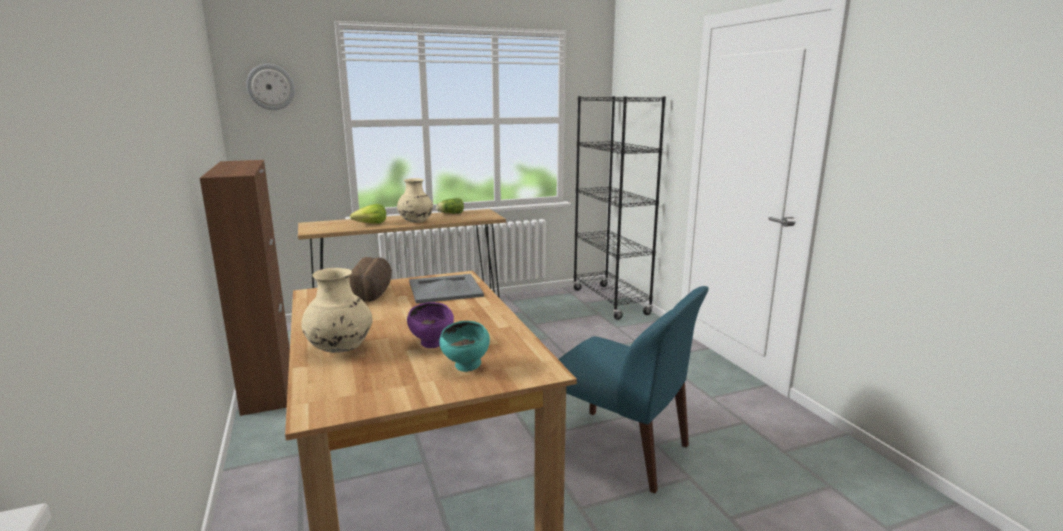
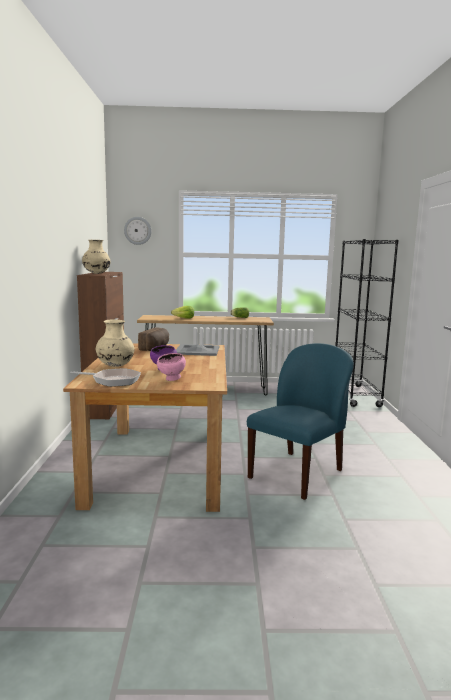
camera: 20 degrees right, 5 degrees down
(368, 391) = (113, 381): none -> frying pan
(416, 222) = (212, 319): beige vase -> beige vase (96, 273)
(466, 368) = (171, 379): turquoise bowl -> pink bowl
(622, 450) = (297, 473): blue chair -> blue chair turned 105 degrees counterclockwise

